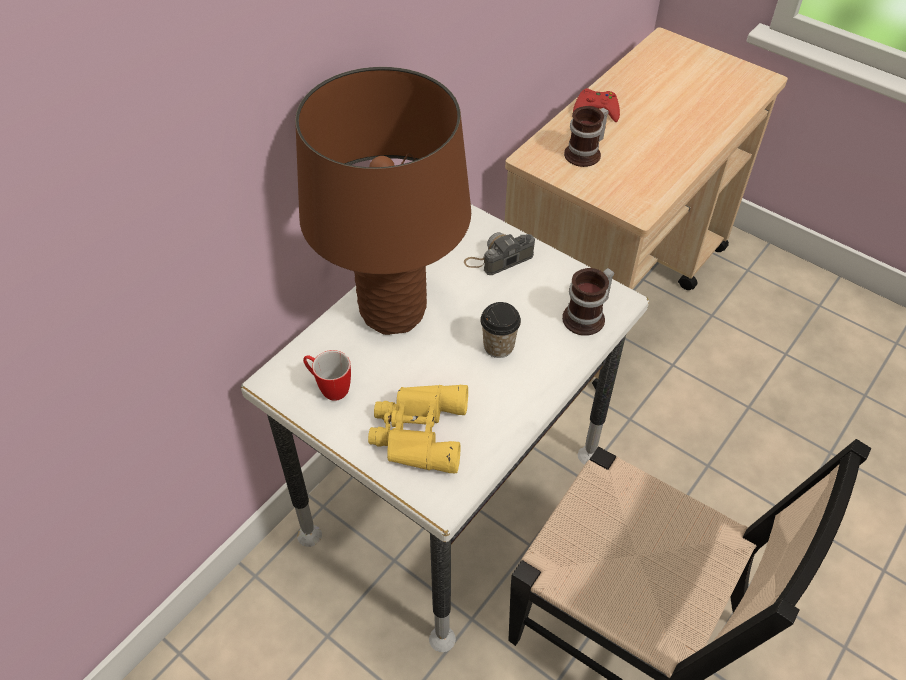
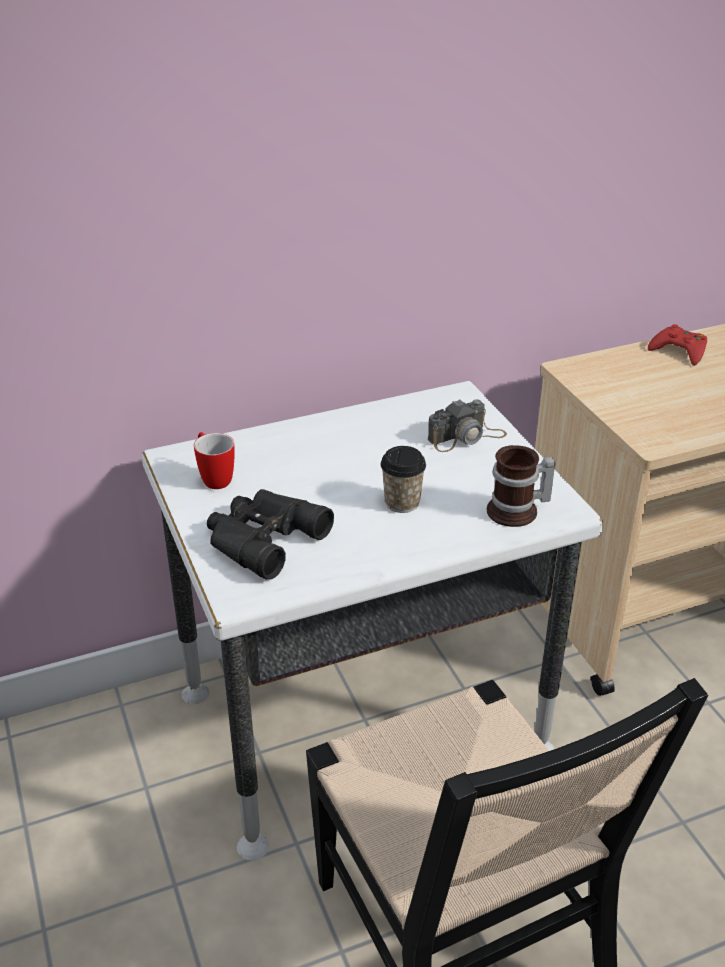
camera: 30 degrees right, 15 degrees down
(393, 312) = (325, 443): brown table lamp -> none
(417, 432) = (261, 538): yellow binoculars -> black binoculars
(499, 258) = (466, 437): camera -> camera turned 150 degrees clockwise
(586, 154) = (635, 381): mug -> none

